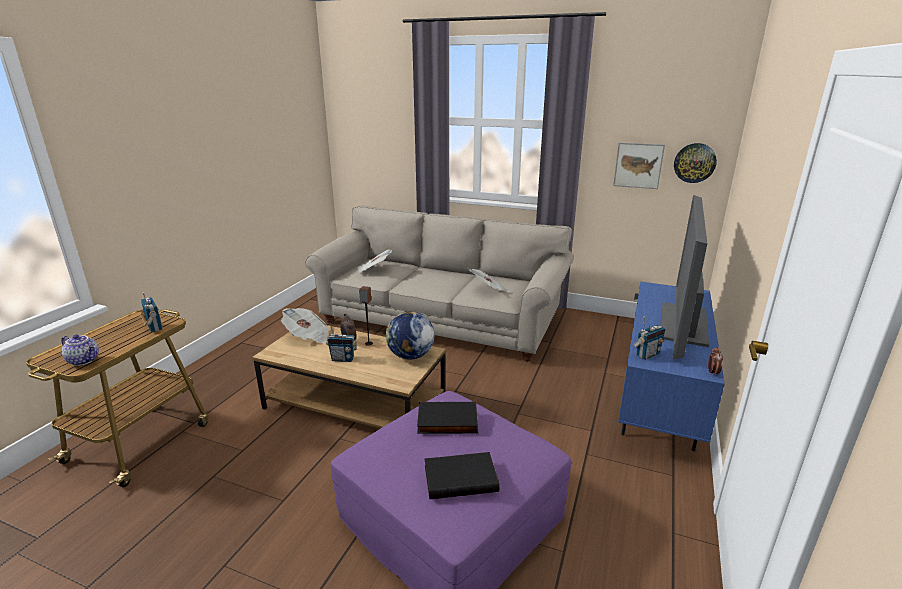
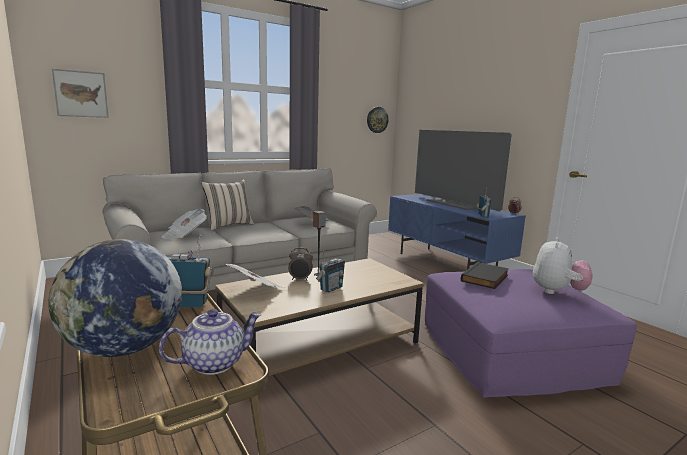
camera: 55 degrees left, 10 degrees down
(410, 356) = (365, 268): globe -> globe (124, 349)
(430, 269) = (228, 225): none -> beige pillow
(461, 477) = (557, 292): black book -> plush toy
(638, 165) = (348, 122): picture -> picture (81, 94)

